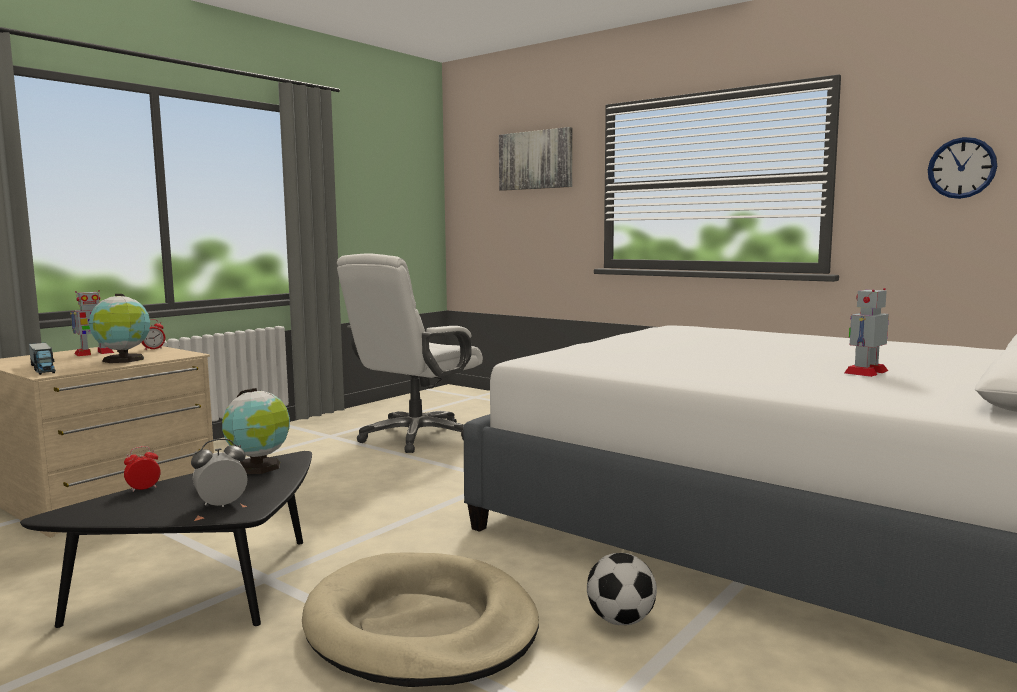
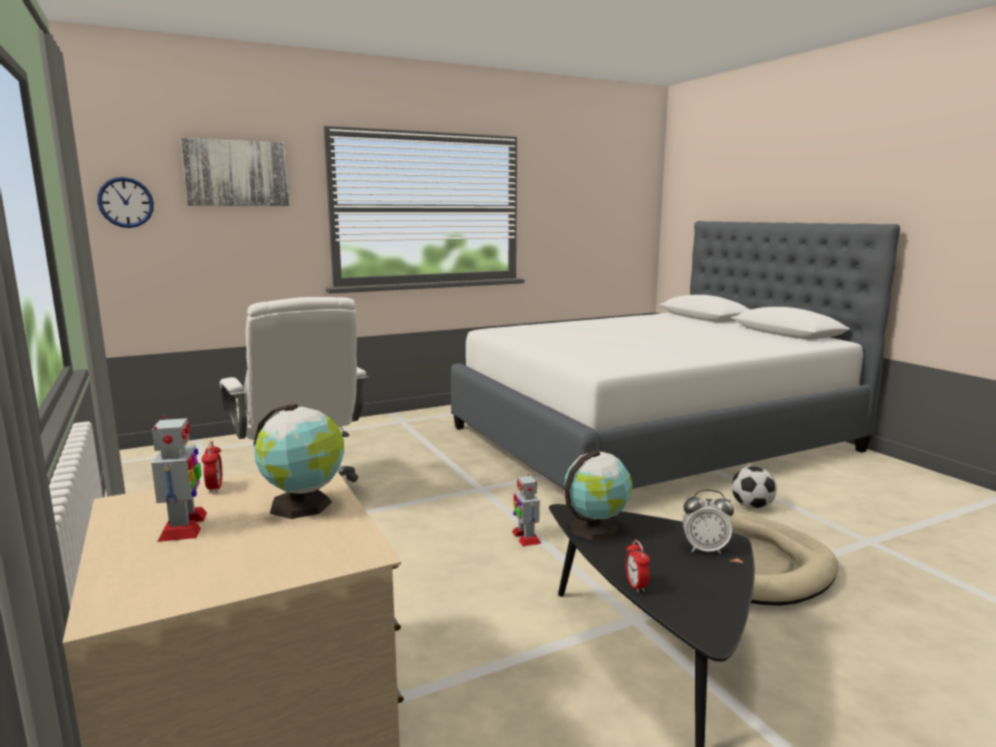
camera: 65 degrees left, 5 degrees up
(43, 368) = (304, 558): toy truck -> none
(222, 504) = (705, 549): alarm clock -> alarm clock turned 75 degrees counterclockwise
(866, 372) = (707, 335): toy robot -> toy robot (526, 537)
(961, 168) = (580, 208): wall clock -> wall clock (126, 202)

